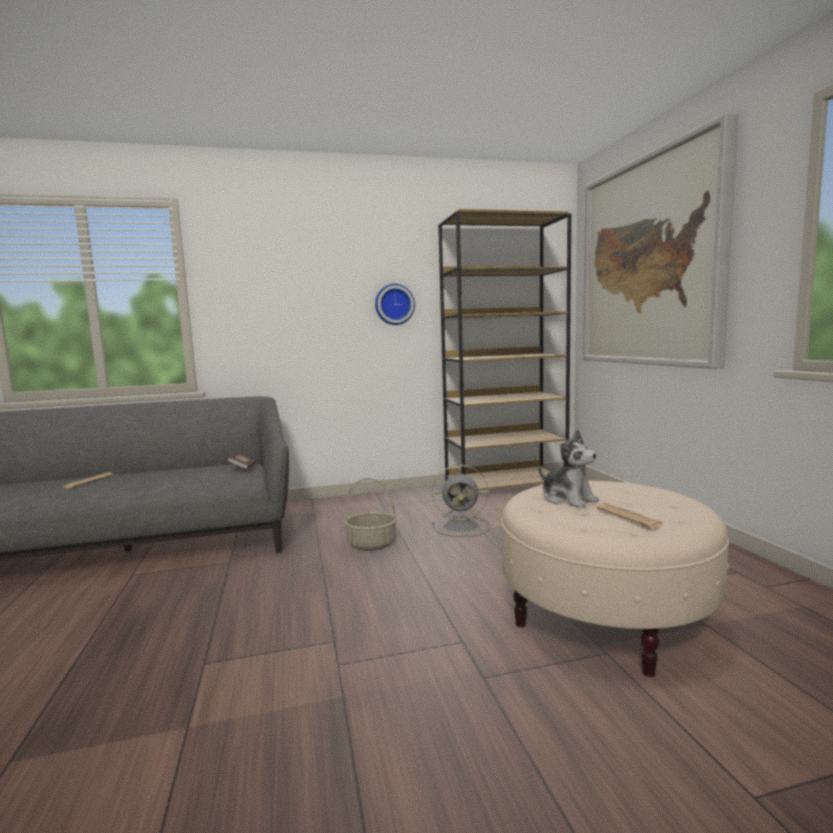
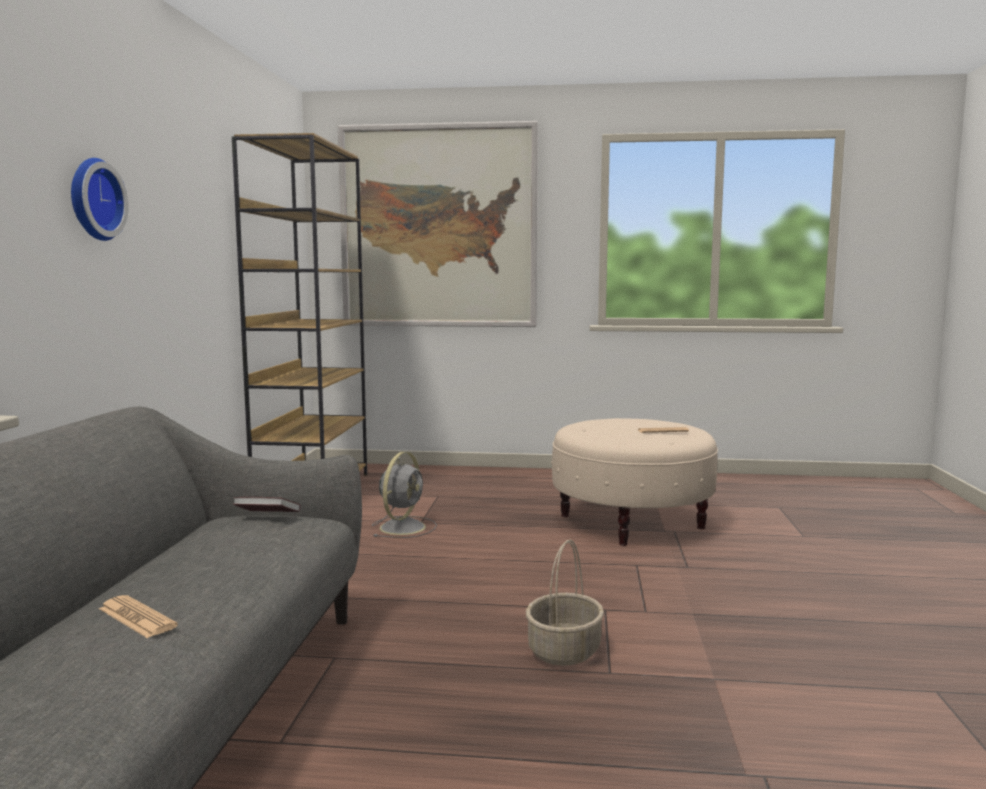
camera: 70 degrees left, 0 degrees up
(371, 544) = (393, 571): basket -> basket (564, 651)
(394, 304) = (201, 247): wall clock -> wall clock (93, 199)
(568, 499) = (610, 434): plush toy -> none

